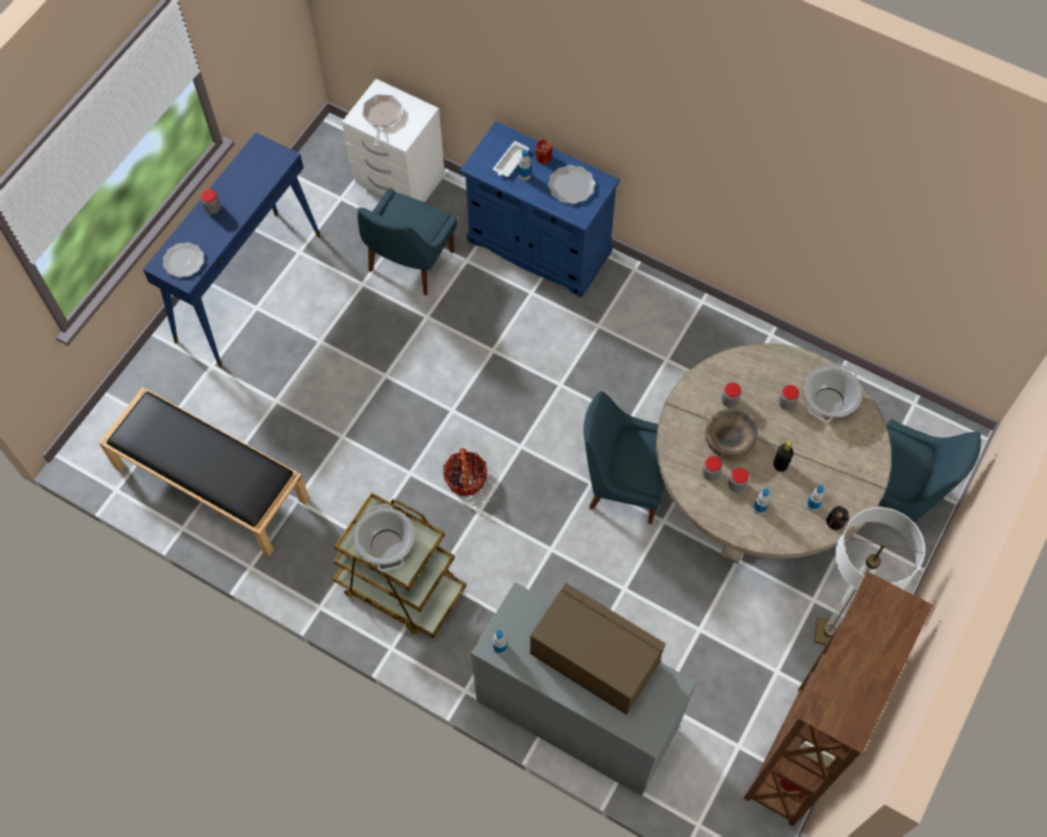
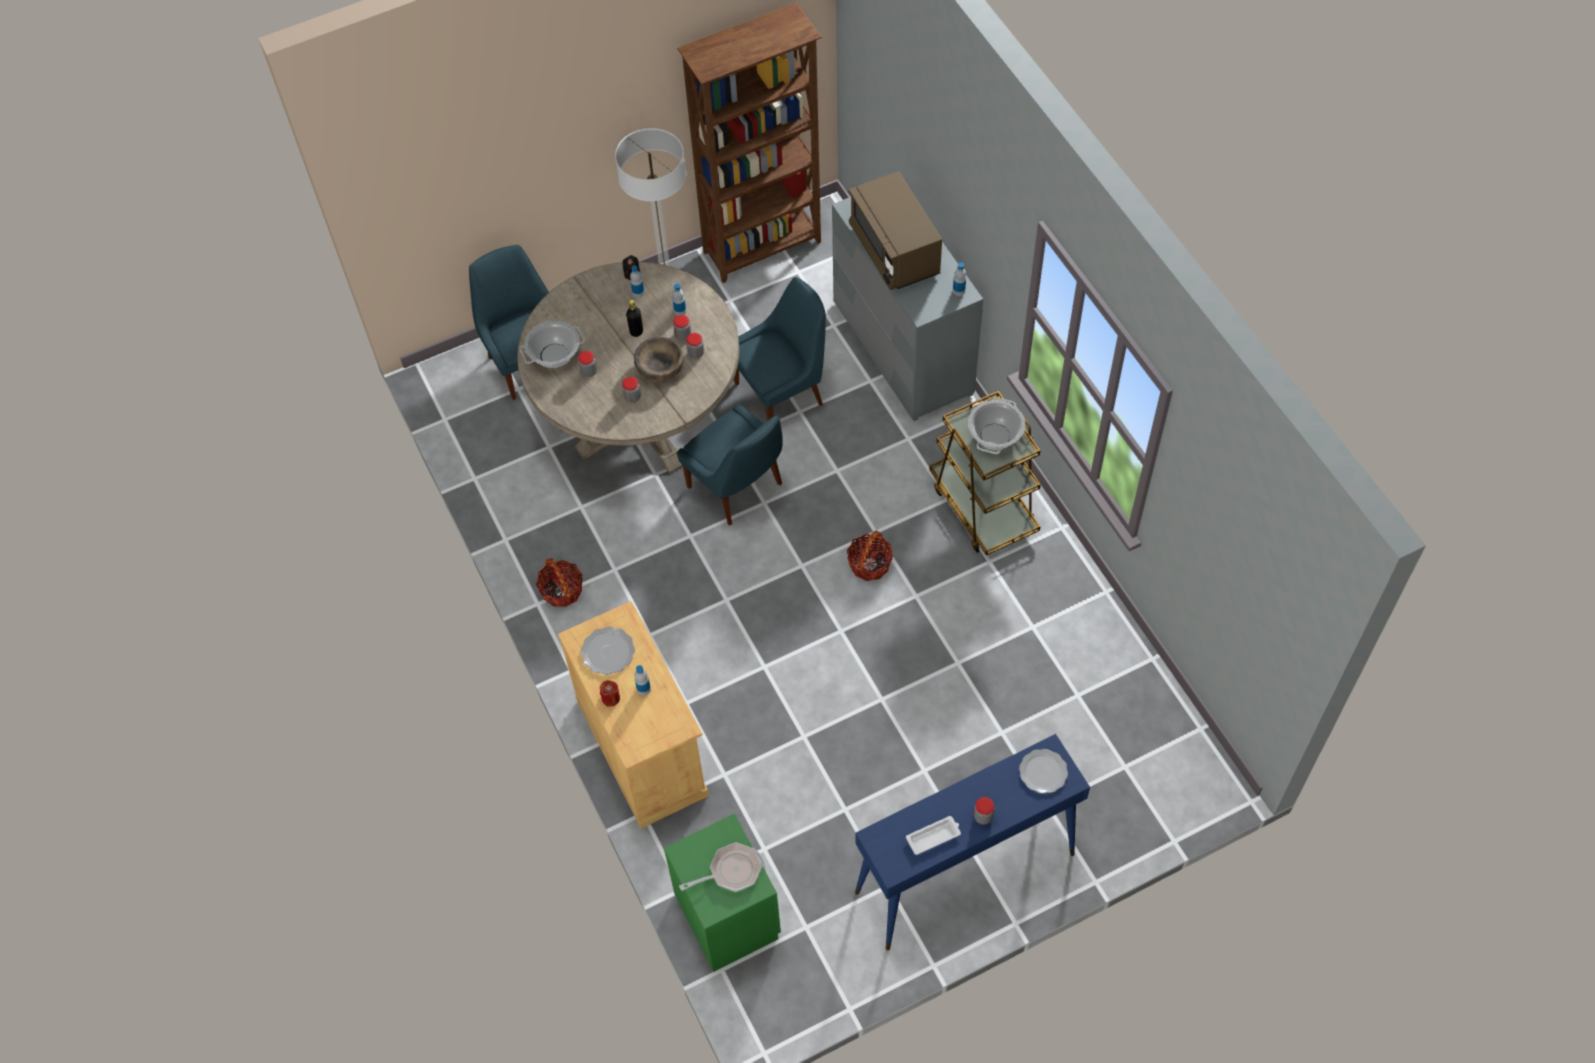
camera: 145 degrees left, 5 degrees down
(210, 483) = (1106, 686): black bench -> none
(382, 117) = (731, 871): frying pan -> frying pan turned 150 degrees counterclockwise
(398, 178) = (728, 915): white nightstand -> green nightstand
(409, 263) = (783, 804): blue chair -> blue chair (782, 392)
(510, 162) = (646, 712): white tray -> white tray (934, 836)
(539, 246) = (642, 747): blue cabinet -> beige cabinet
(692, 321) = (561, 590): none -> basket

